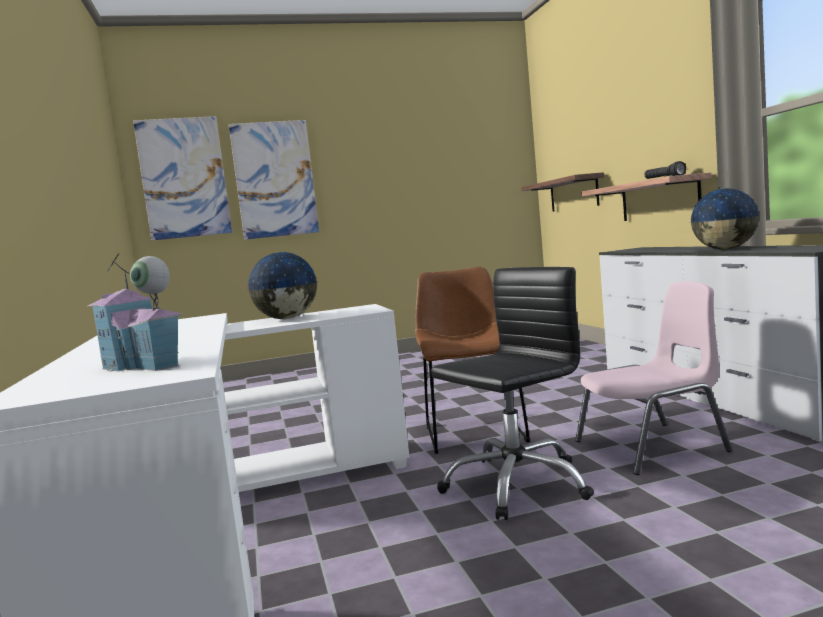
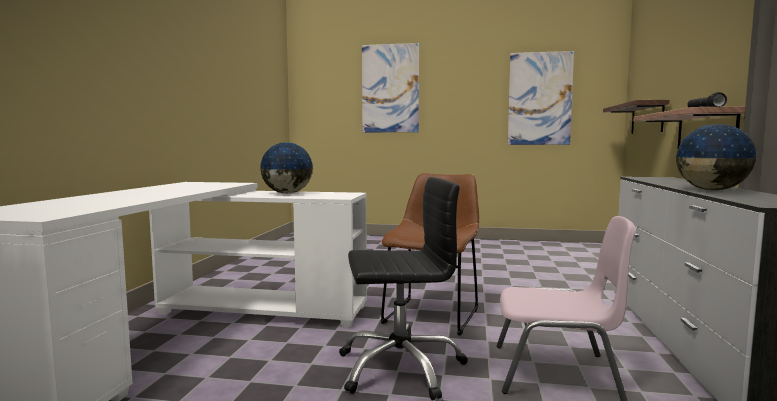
camera: 25 degrees right, 0 degrees up
(142, 366) = (67, 207): toy house -> none
(184, 178) = (327, 84): picture -> picture (540, 98)

